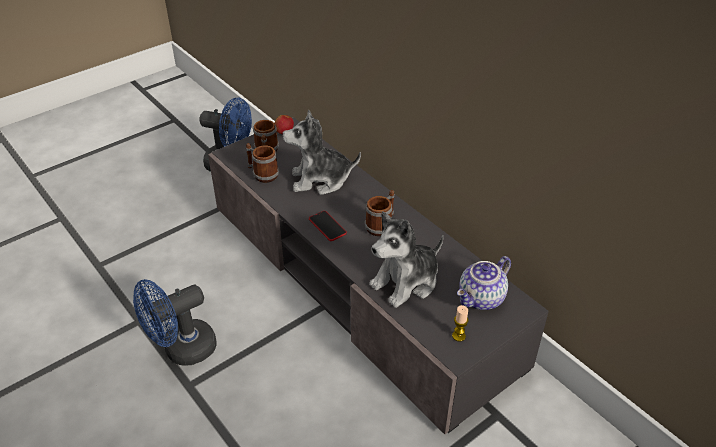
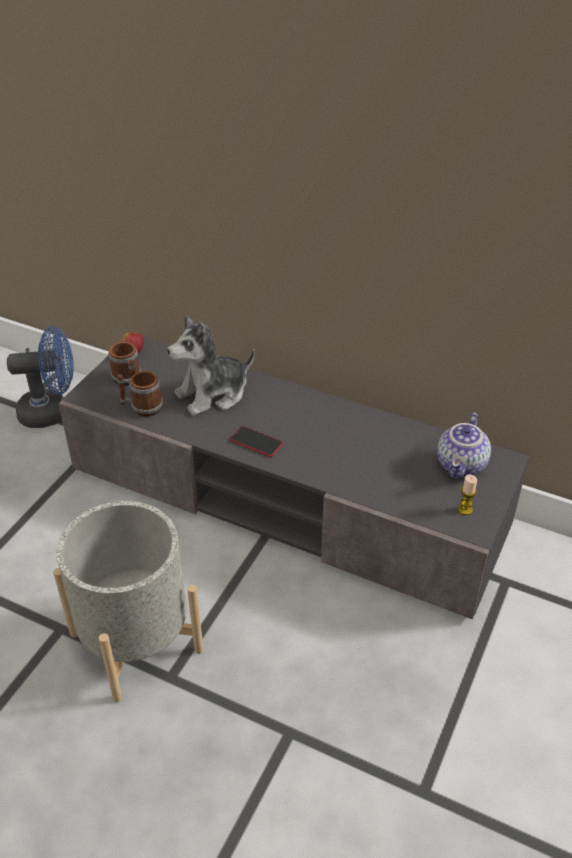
camera: 25 degrees left, 0 degrees up
(182, 350) = (136, 642): blue fan -> grey planter
(381, 225) = (312, 422): mug -> none
(406, 282) = (378, 473): plush toy -> none

